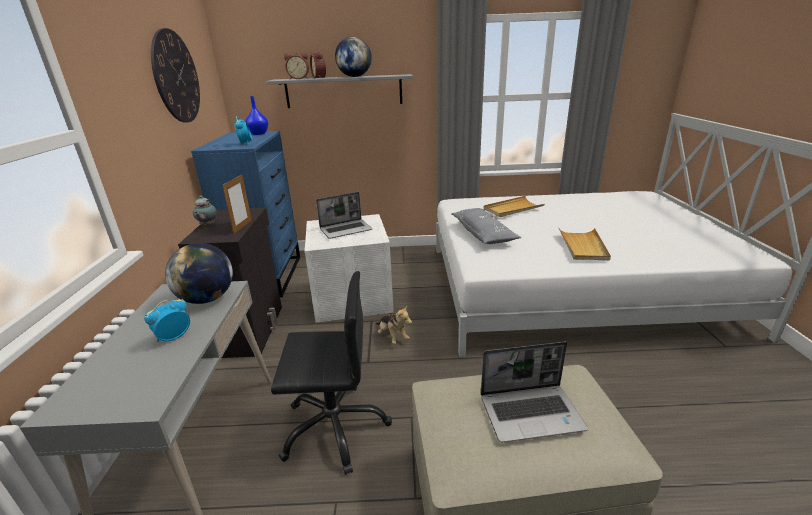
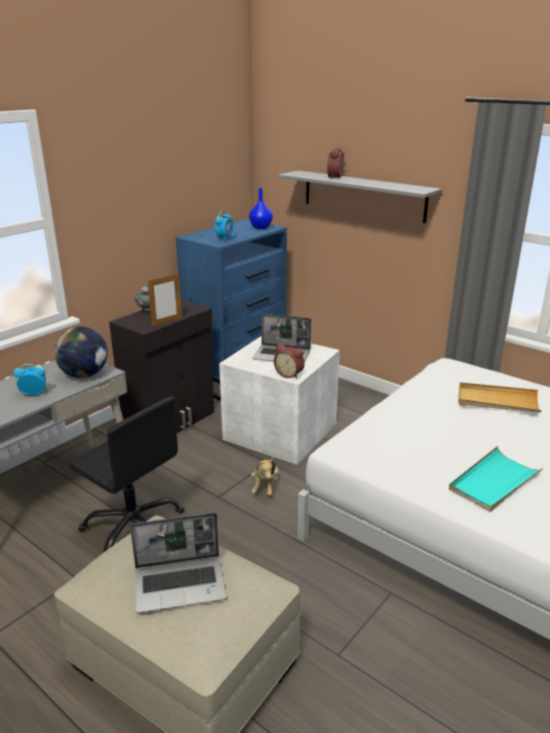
camera: 40 degrees right, 0 degrees up
(176, 77) = (181, 167): wall clock -> none
(299, 79) = (313, 175): alarm clock -> alarm clock (289, 374)
(354, 76) = (368, 182): globe -> none
(483, 233) = (409, 416): grey pillow -> none
(531, 412) = (181, 584): laptop -> laptop turned 45 degrees counterclockwise
(583, 246) = (494, 482): beige tray -> turquoise tray

